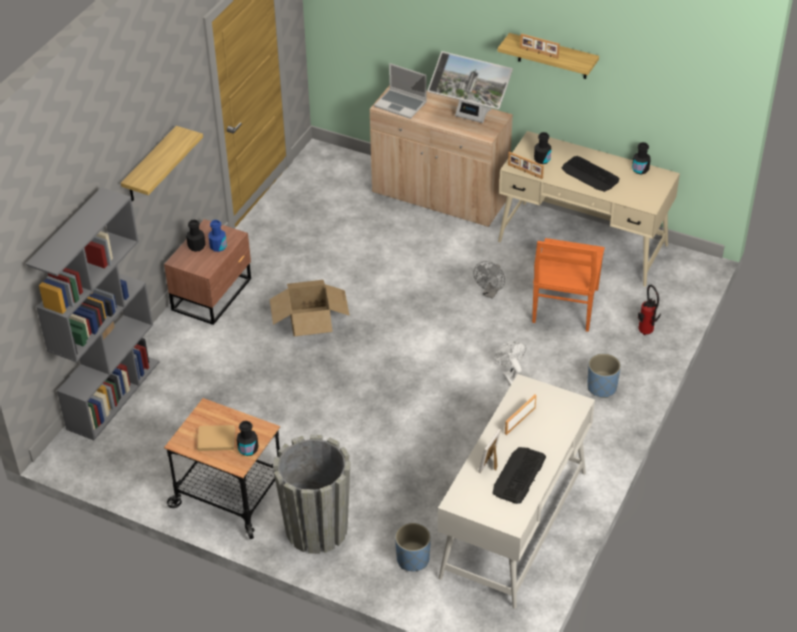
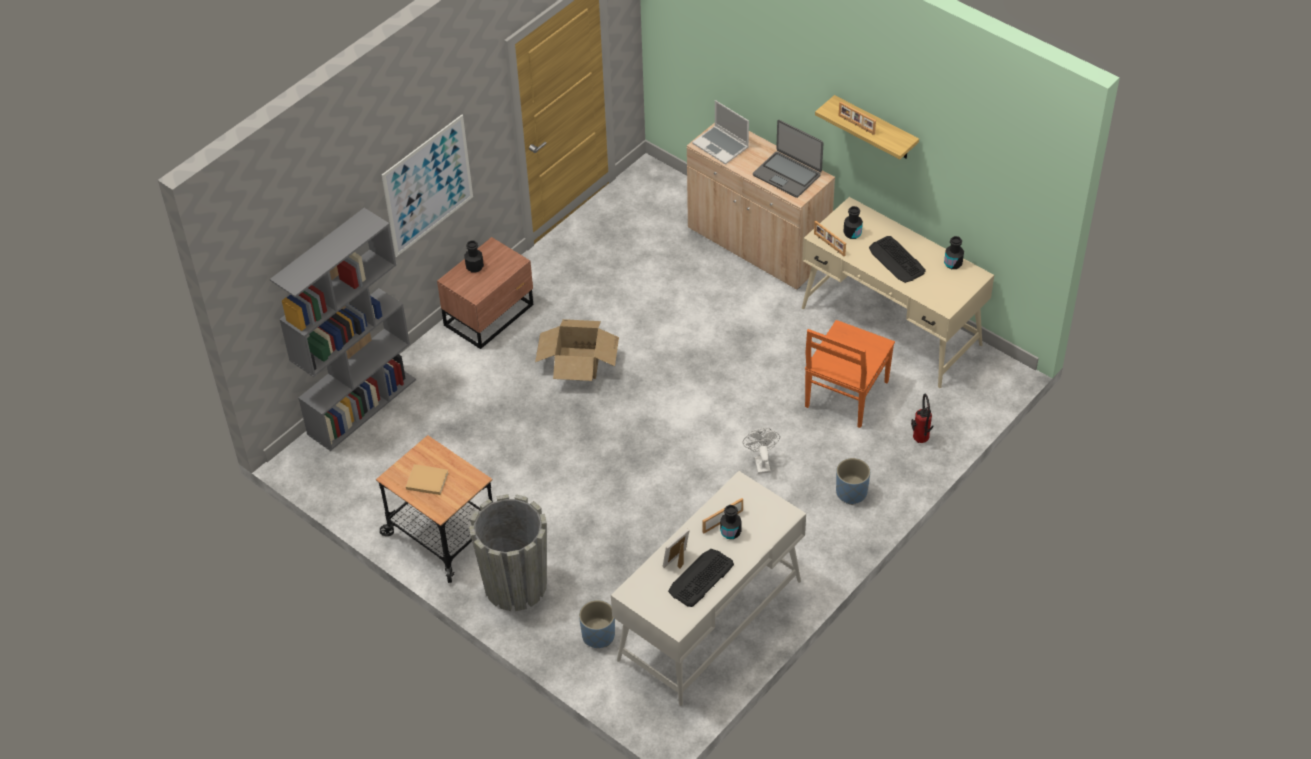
camera: 15 degrees right, 5 degrees up
(150, 166) = (428, 185): shelf -> picture
(218, 246) = (496, 271): blue bottle -> none
(248, 449) = (454, 497): black bottle -> black bottle (730, 532)
(469, 118) = (787, 174): monitor -> laptop
(490, 293) = (772, 366): grey fan -> none

